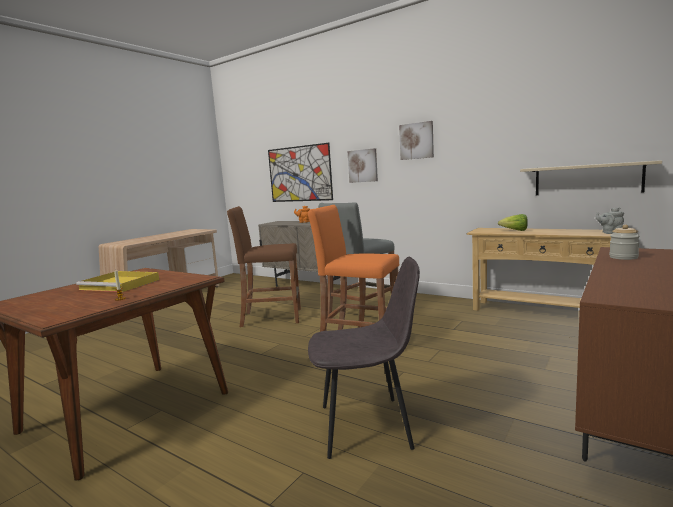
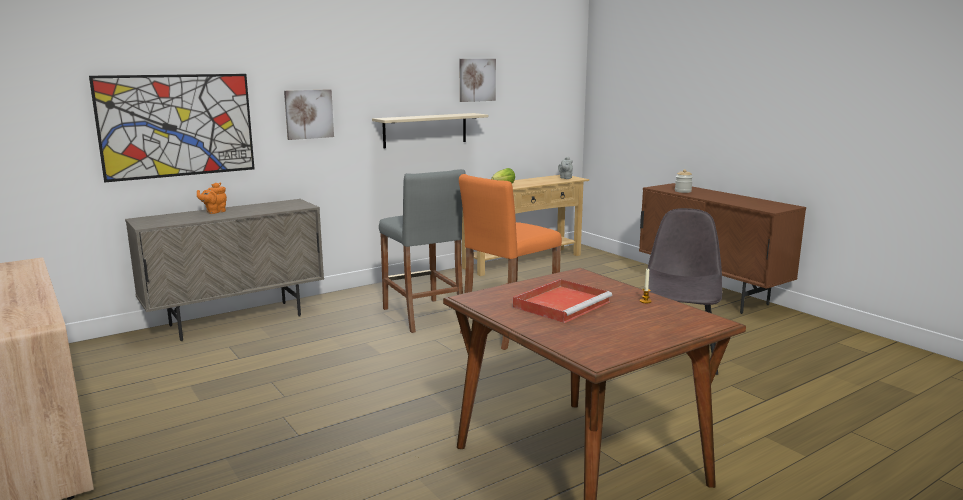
camera: 70 degrees left, 5 degrees up
(121, 284) = (562, 304): yellow tray -> red tray
(272, 317) = (348, 360): brown stool -> none
(416, 141) = (386, 84): picture -> picture (476, 80)
(587, 179) = (536, 132): beige shelf -> beige shelf (425, 130)

